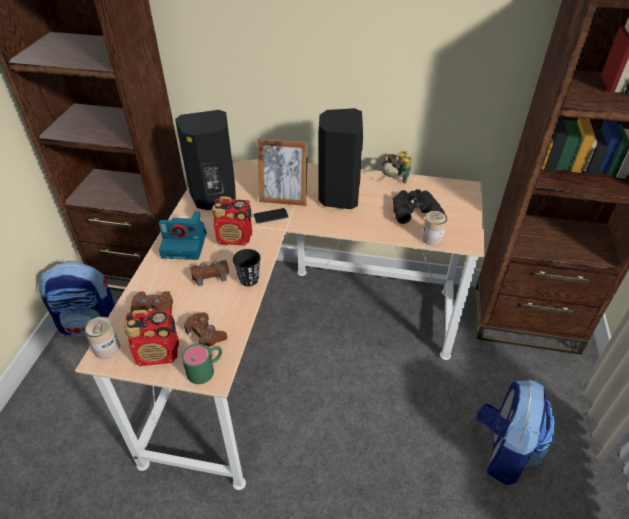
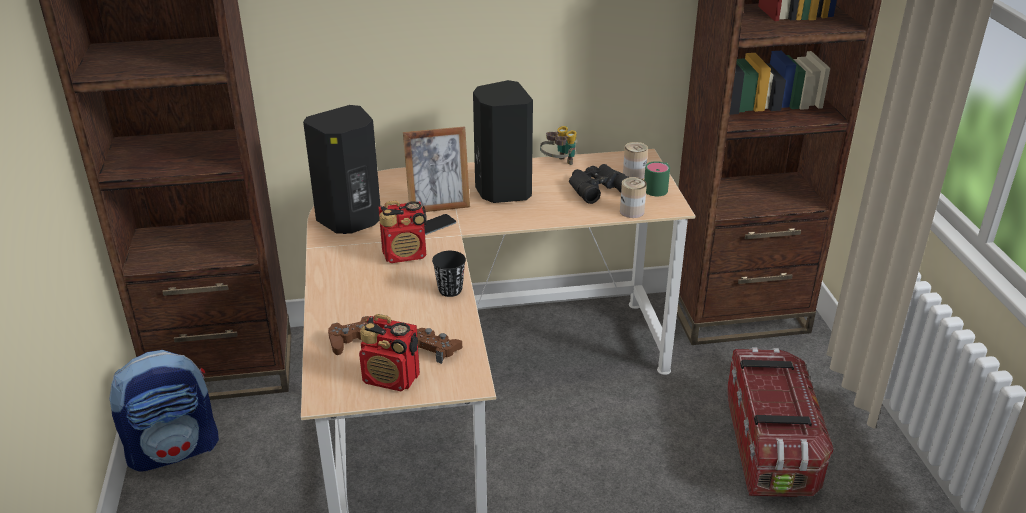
camera: 20 degrees left, 10 degrees down
(107, 348) = (325, 388): can -> can (634, 174)
(158, 353) = (392, 378): radio -> radio turned 45 degrees clockwise
(185, 244) = (348, 273): camera -> none
(206, 369) = (457, 379): green mug -> green mug (658, 187)
(210, 275) = (401, 295): brown game controller -> none
(503, 450) = (769, 445): backpack -> storage box

